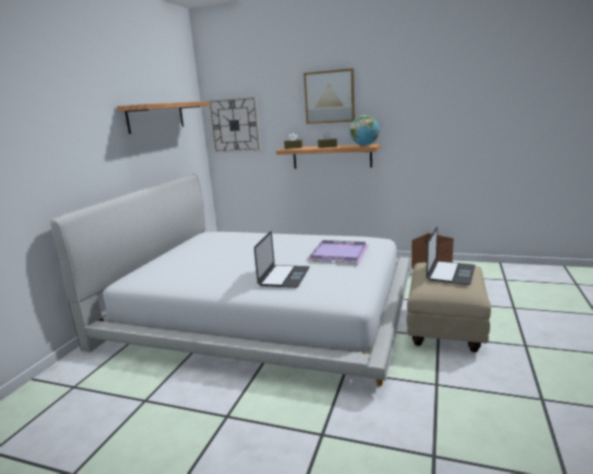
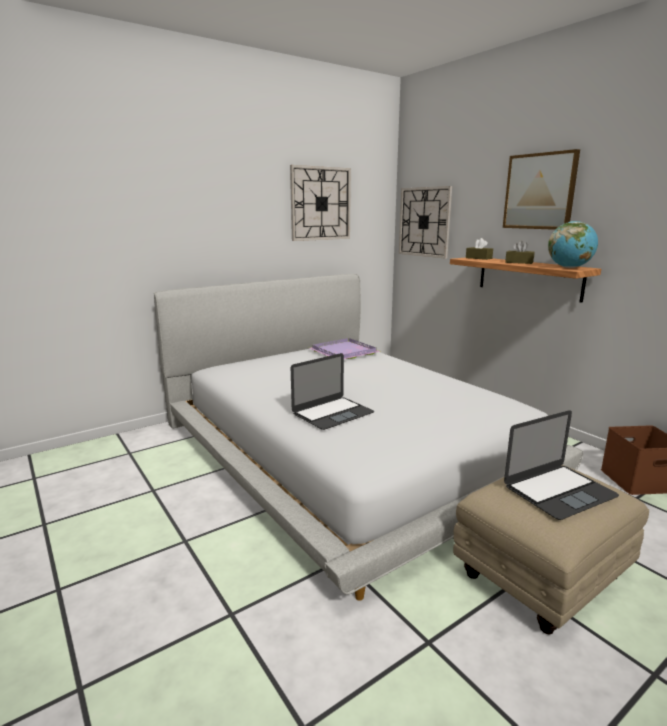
camera: 35 degrees right, 0 degrees up
(156, 117) = (320, 204): shelf -> wall clock
(340, 253) = (436, 408): purple tray -> purple tray (345, 352)

